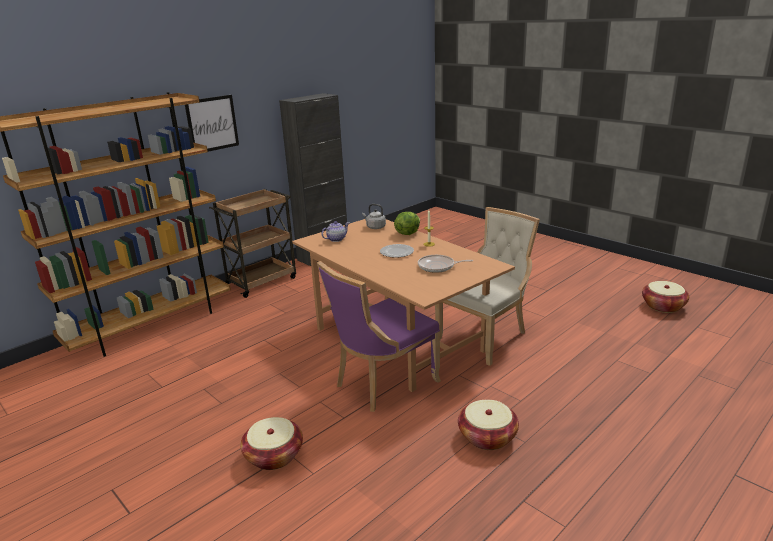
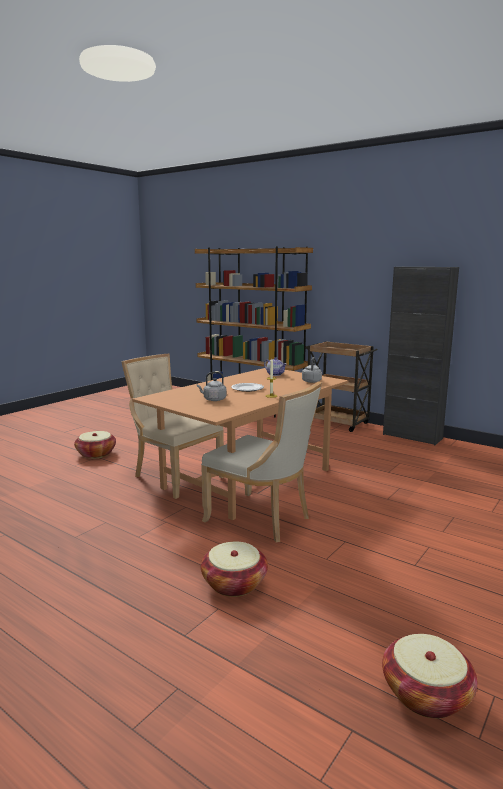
camera: 80 degrees right, 10 degrees down
(212, 124) = (340, 277): picture -> none
(382, 383) = (174, 477): purple chair -> beige chair
(407, 233) = (299, 389): lettuce -> none
(438, 267) = (213, 399): frying pan -> grey kettle
(487, 437) = (88, 520): basket -> basket (234, 583)

